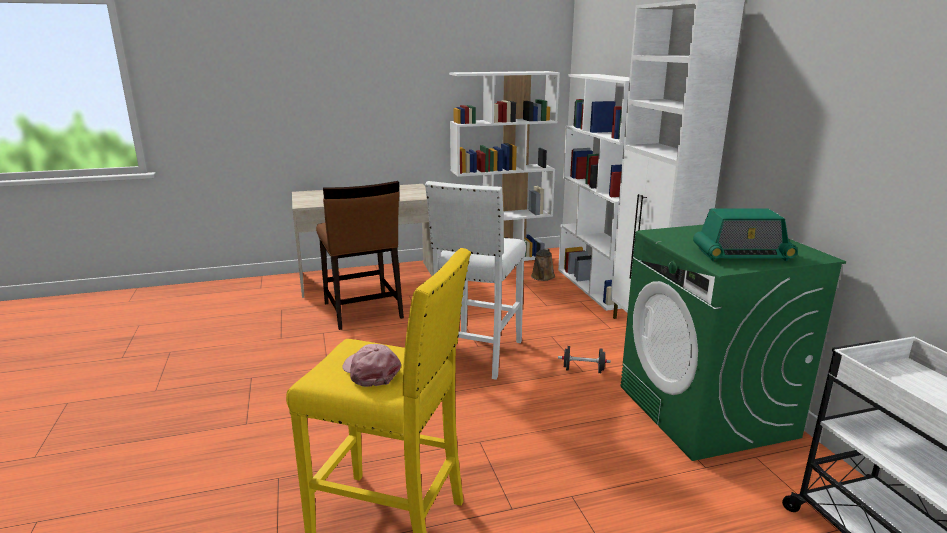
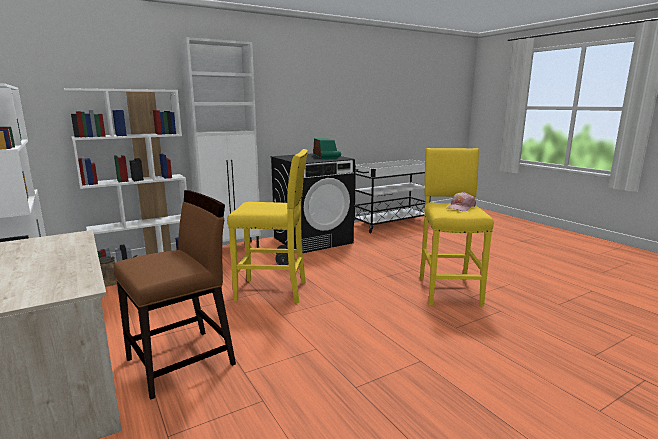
camera: 105 degrees left, 5 degrees down
(477, 355) = (273, 291): white stool -> yellow stool
(706, 411) = (313, 240): green washing machine -> black washing machine

